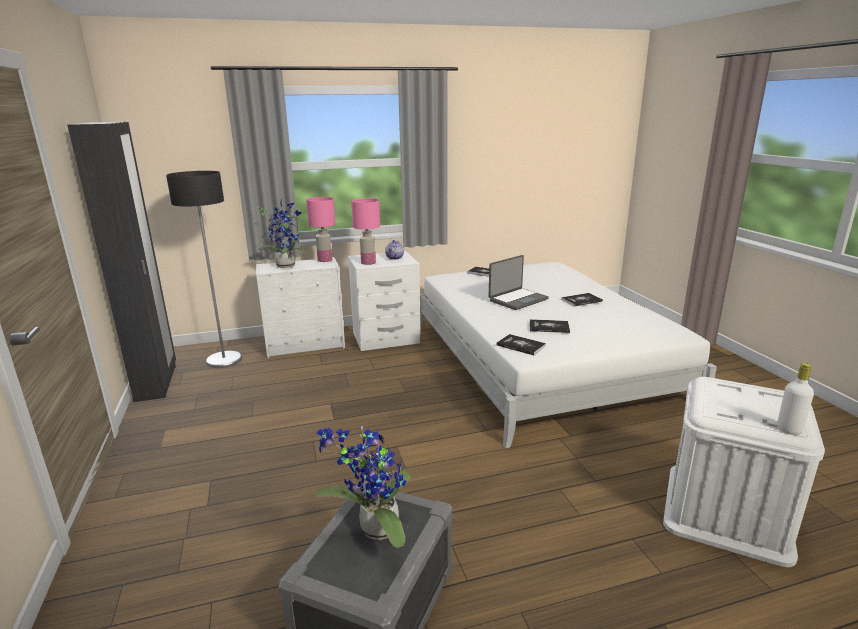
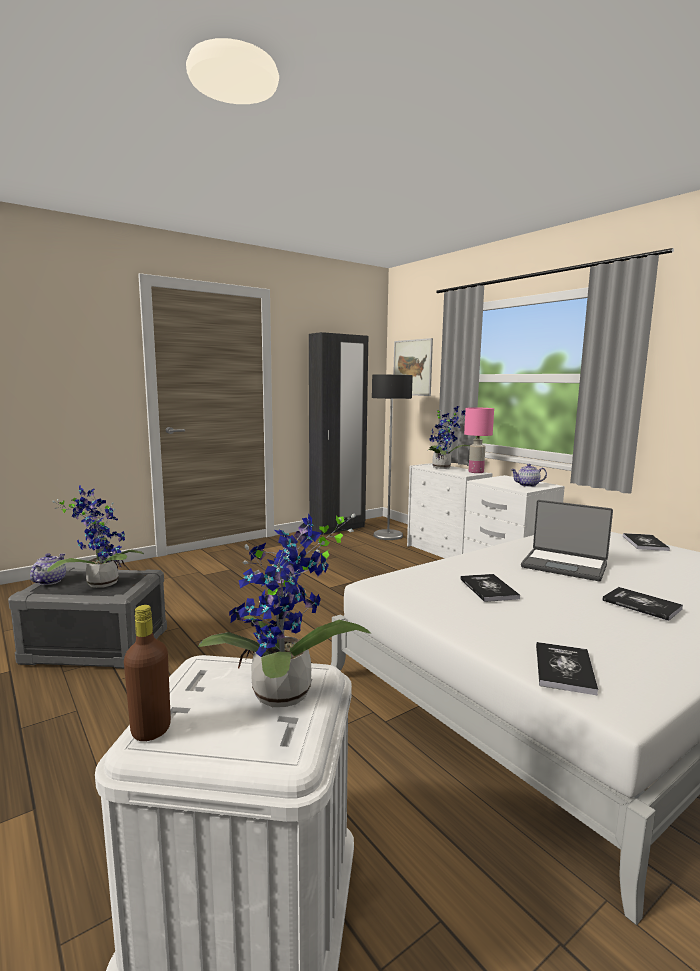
camera: 70 degrees right, 10 degrees down
(169, 158) = (412, 367): none -> picture
(342, 582) = (50, 581): none -> teapot
(369, 263) = (493, 481): pink table lamp -> none
(521, 345) = (409, 579): book -> book (564, 669)
(742, 391) = (285, 698): none -> potted plant
(789, 430) = (151, 730): white bottle -> brown bottle

